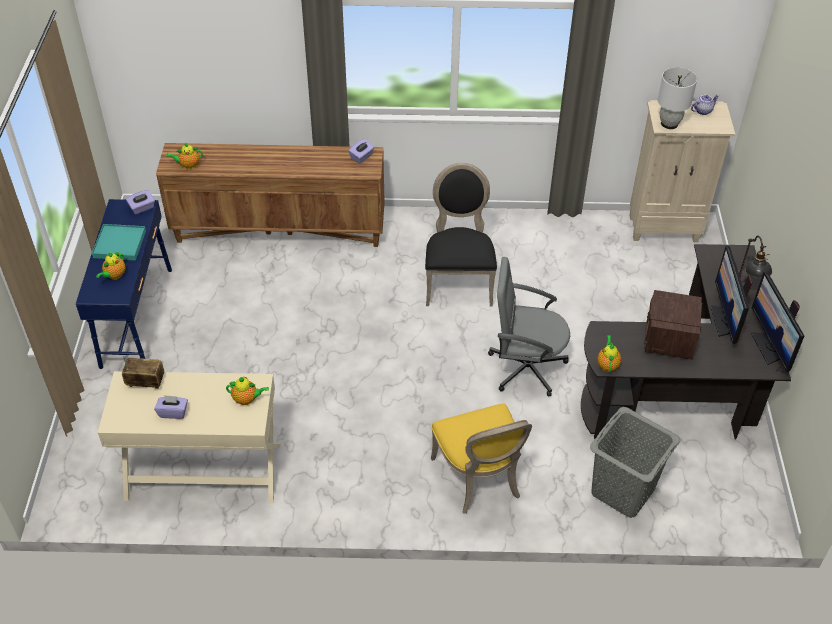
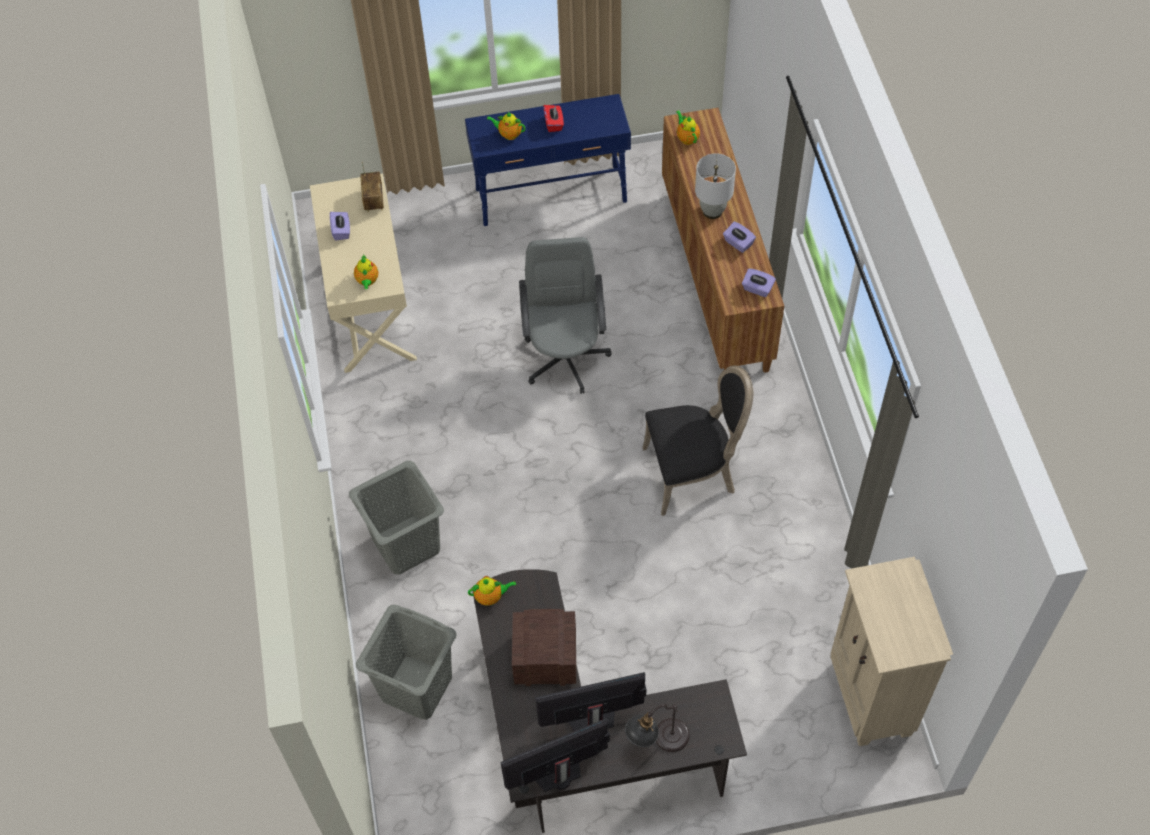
camera: 80 degrees right, 10 degrees up
(119, 244) = (554, 124): turquoise tray -> red tissue box
(142, 208) = (613, 124): purple tissue box -> purple tissue box (738, 243)
(479, 479) = (405, 544): yellow chair -> grey laundry basket
(525, 367) = (573, 565): grey office chair -> grey office chair (565, 357)
(669, 123) = (872, 587): white table lamp -> white table lamp (712, 211)
(702, 110) = (918, 627): teapot -> none

